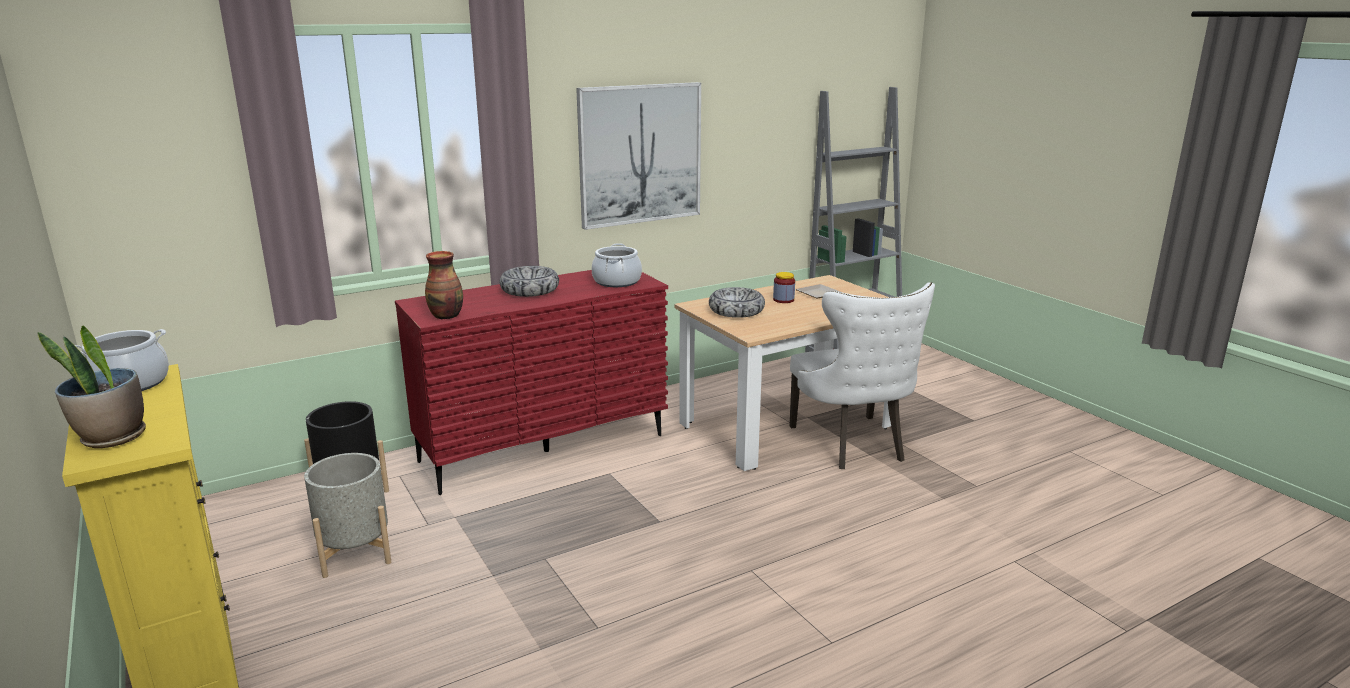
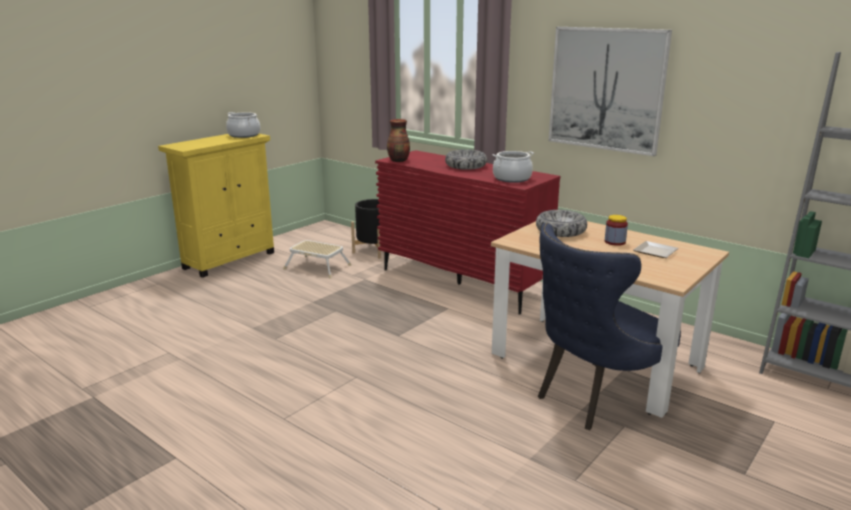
camera: 70 degrees right, 0 degrees up
(112, 438) = (190, 143): potted plant -> none
(355, 553) = (317, 267): grey planter -> beige step ladder
(852, 444) = (593, 398): white chair -> blue chair

